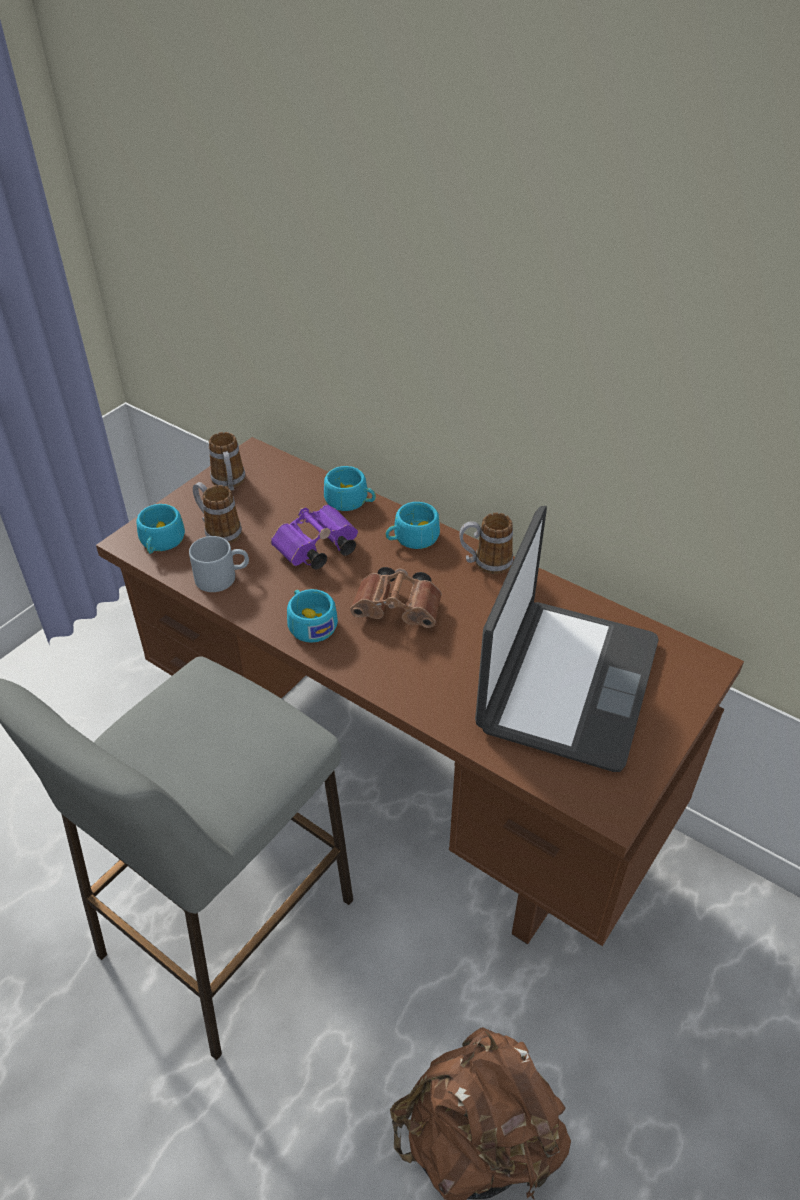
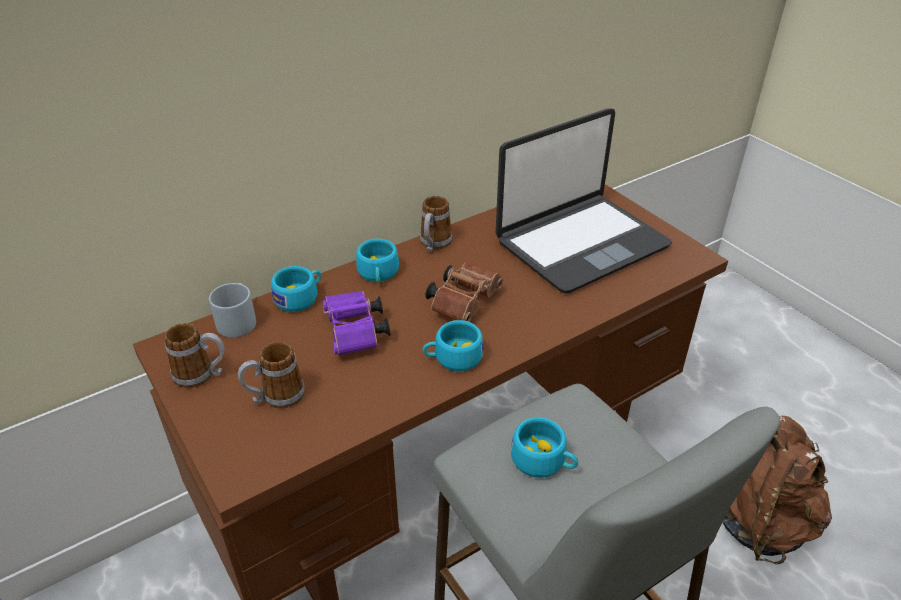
camera: 70 degrees left, 5 degrees down
(161, 542) = (261, 449): turquoise cup -> turquoise cup (543, 461)
(222, 576) = (351, 407): grey mug -> grey mug (238, 320)
(566, 683) = (580, 243): laptop -> laptop turned 105 degrees clockwise

